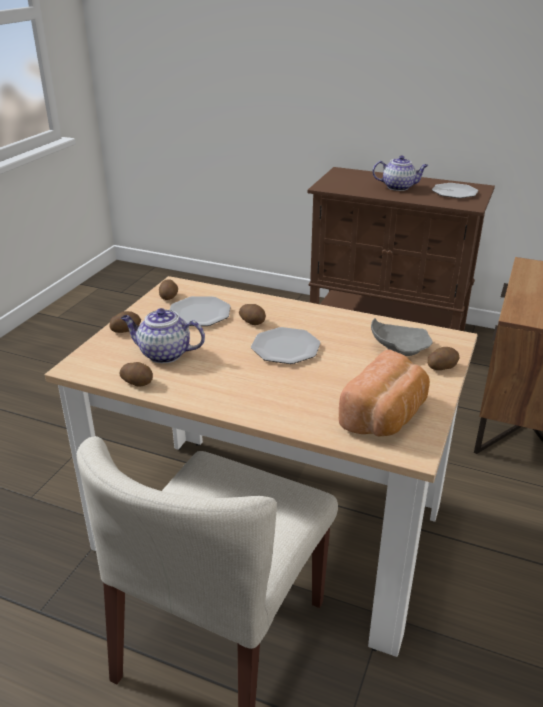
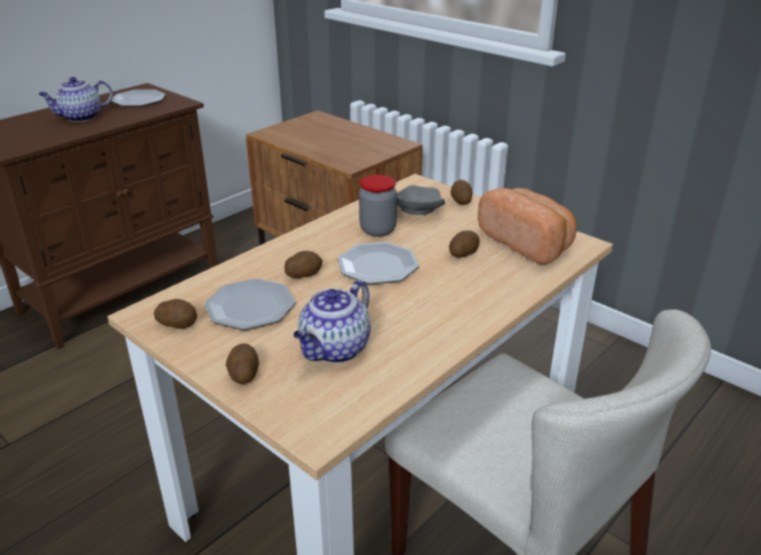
camera: 70 degrees left, 0 degrees up
(138, 382) = (391, 380): potato -> potato (463, 253)
(345, 337) = (378, 230): none -> jar
(399, 187) = (81, 117): teapot -> teapot turned 150 degrees counterclockwise

